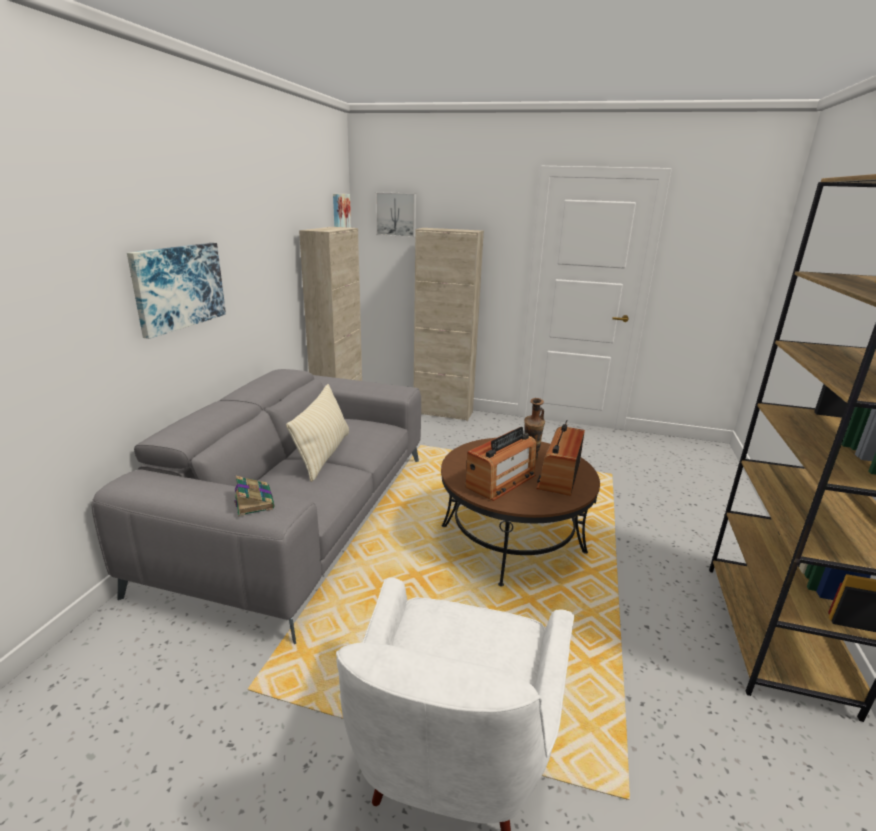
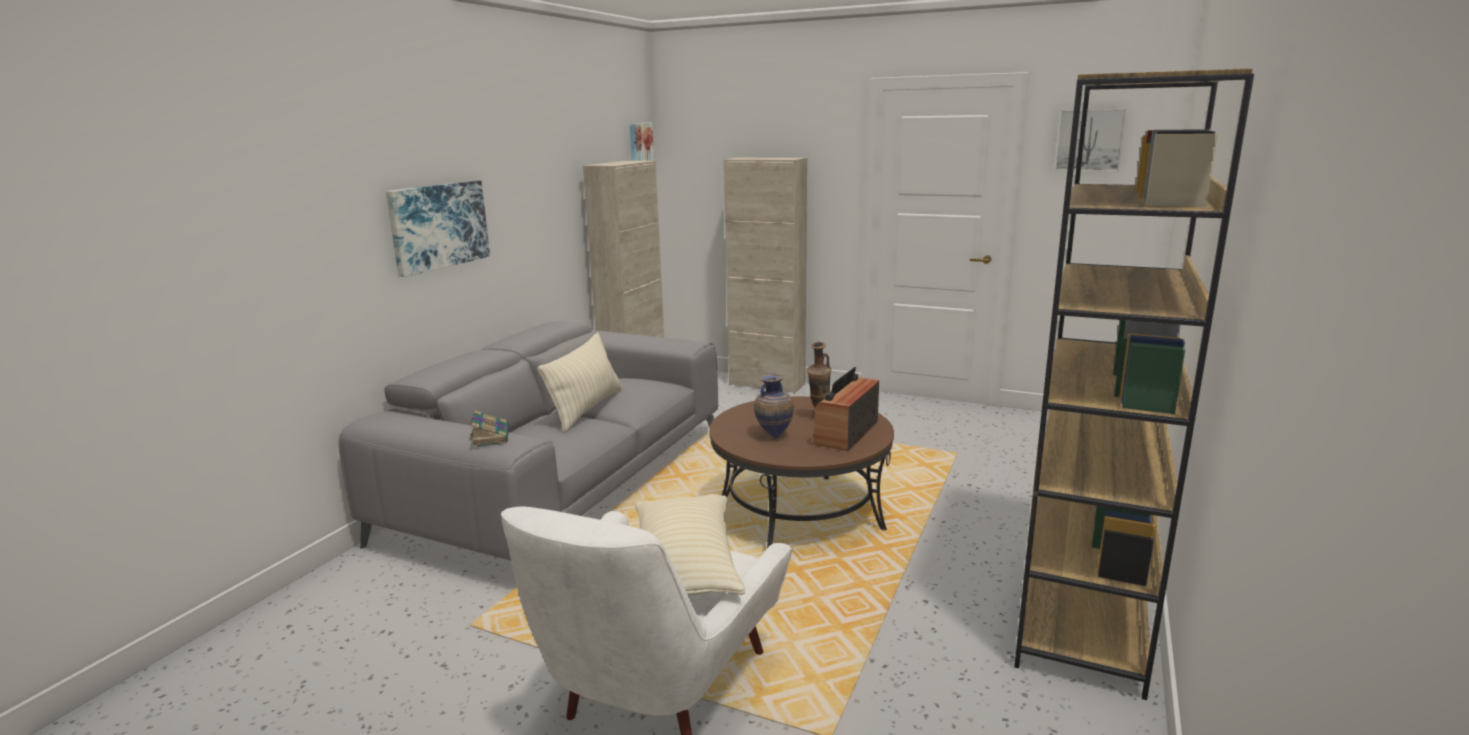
camera: 10 degrees right, 5 degrees down
(396, 214) = (706, 143): picture -> picture (1089, 140)
(479, 642) = (685, 567): none -> beige pillow
(501, 481) = (773, 436): radio -> vase

